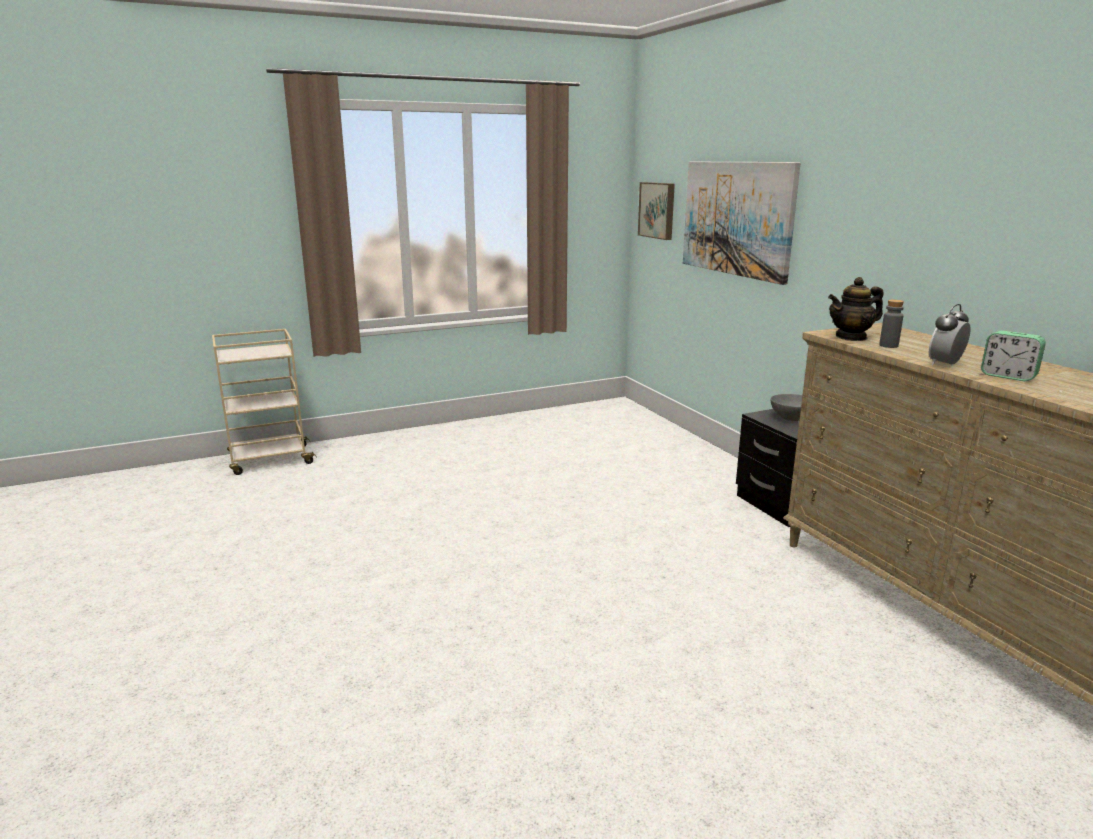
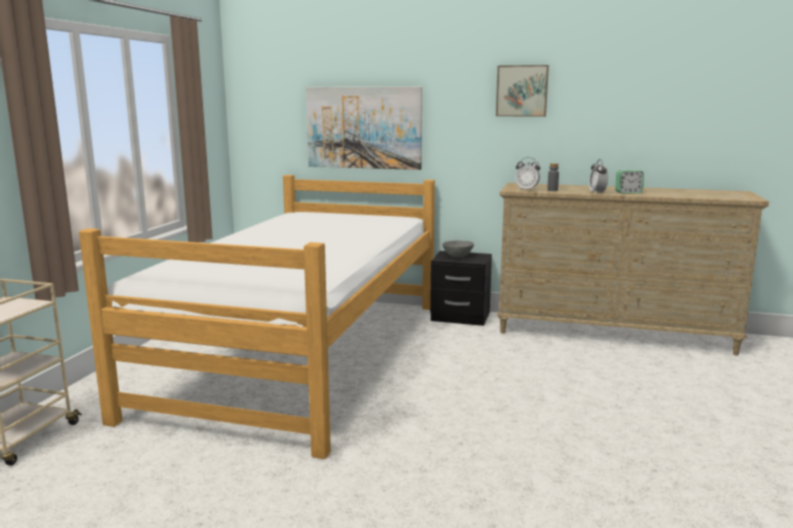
camera: 50 degrees left, 5 degrees down
(544, 477) = (304, 353): none -> bed
(658, 210) = (266, 126): picture -> picture (522, 91)
(851, 337) = (527, 190): teapot -> alarm clock

